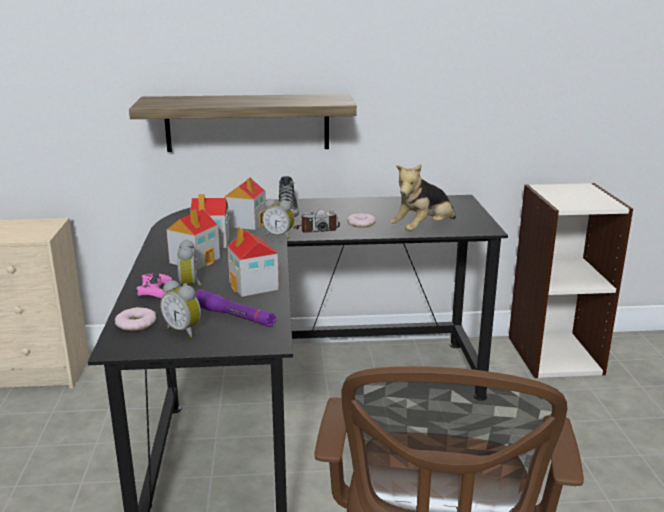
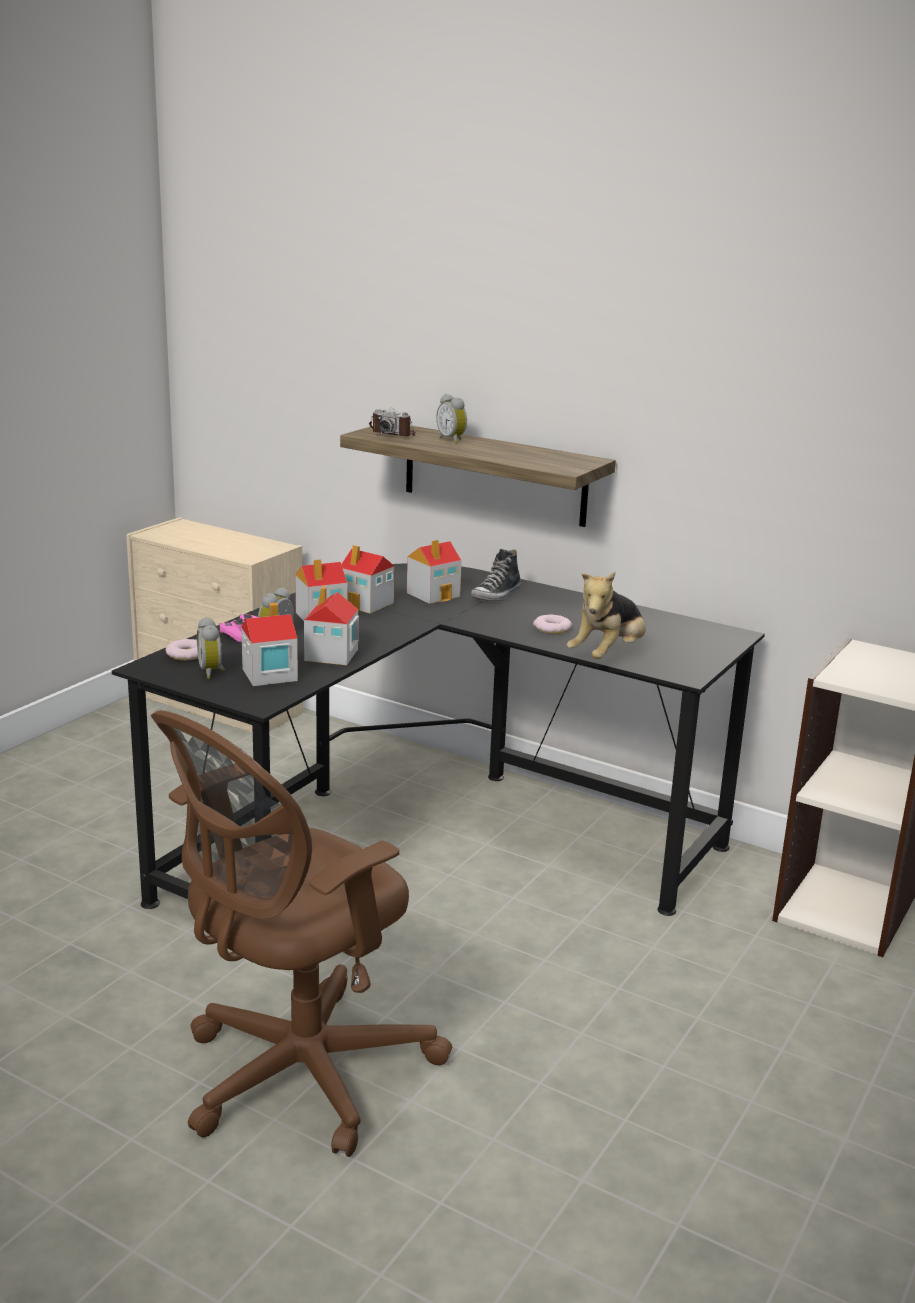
camera: 35 degrees right, 0 degrees up
(234, 317) = (268, 675): purple flashlight -> toy house
(279, 236) = (441, 617): alarm clock -> alarm clock (452, 440)
(316, 229) = (491, 621): camera -> camera (394, 434)
(423, 230) = (608, 655): plush toy -> plush toy turned 45 degrees counterclockwise

